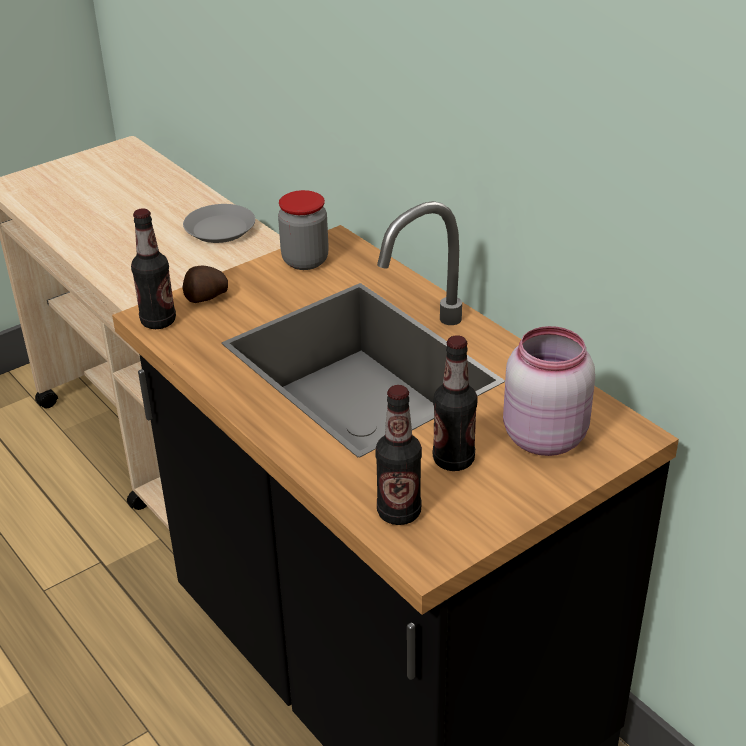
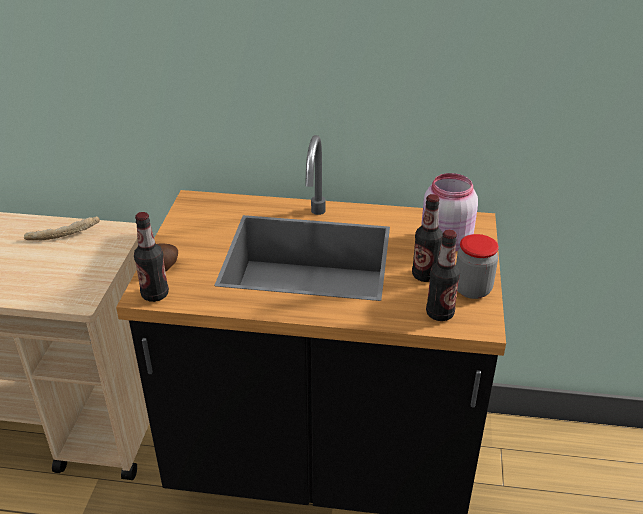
camera: 45 degrees left, 0 degrees up
(220, 229) = (63, 234): grey plate -> bread
(305, 261) = (192, 218): jar -> jar (472, 289)

